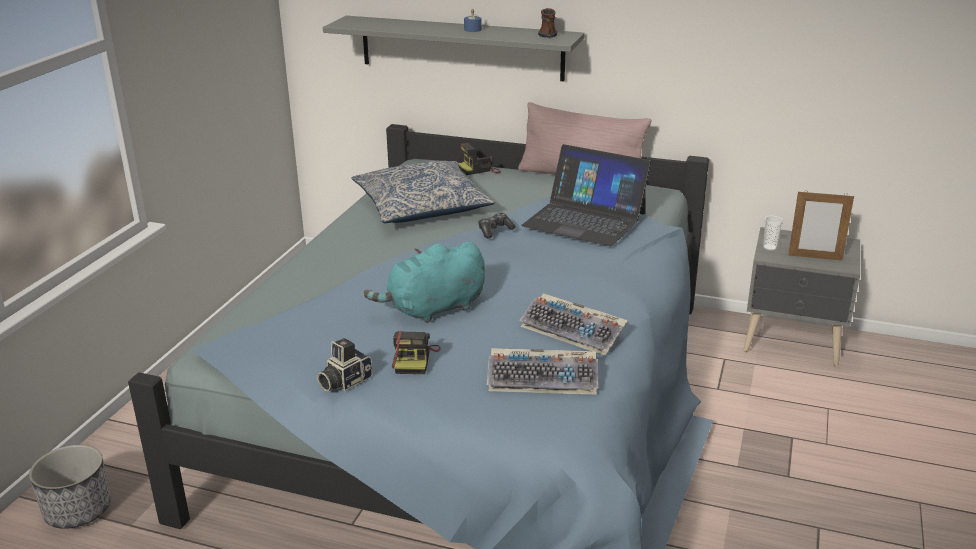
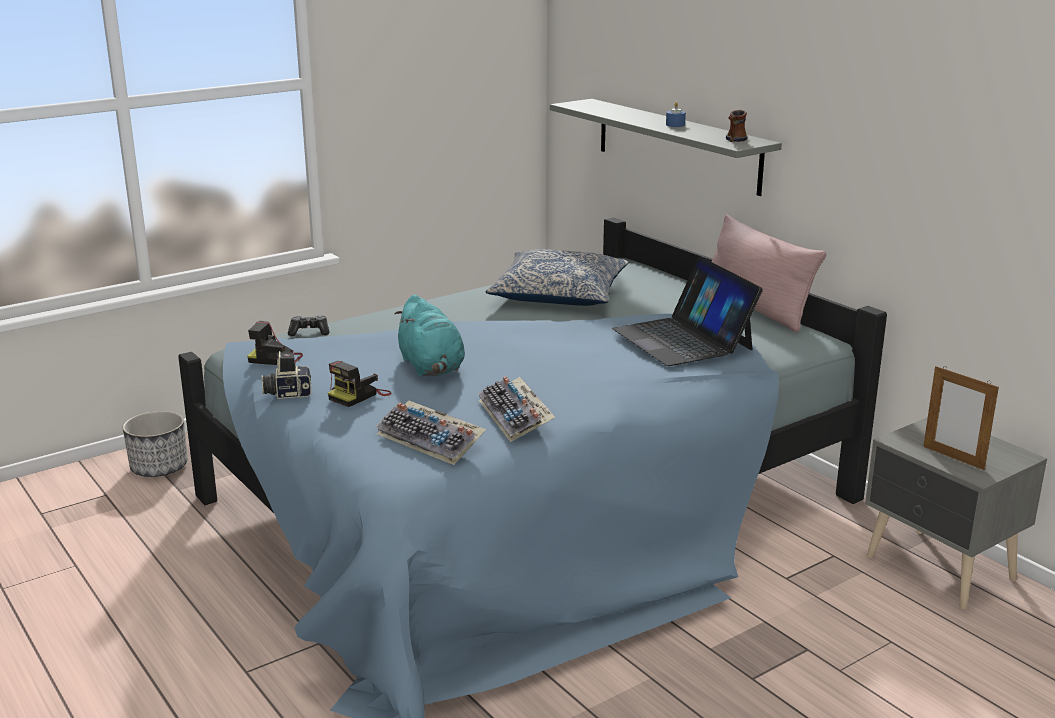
camera: 35 degrees right, 5 degrees down
(433, 309) = (431, 367): turquoise plush toy -> turquoise plush toy turned 120 degrees counterclockwise
(479, 170) = (663, 278): camera -> camera (277, 361)
(494, 230) = (583, 326): game controller -> game controller (309, 332)
(769, 247) = (913, 433): cup -> none

